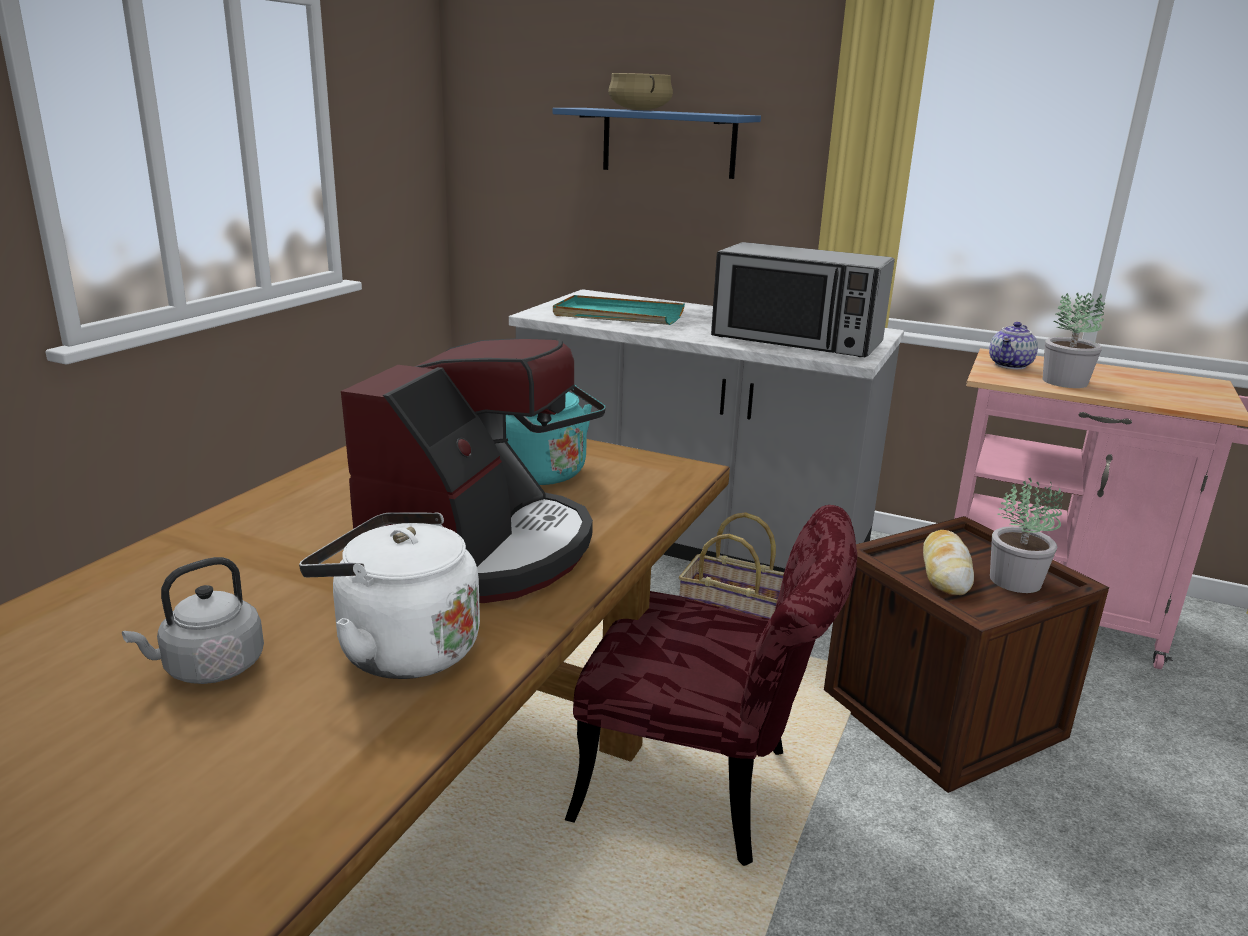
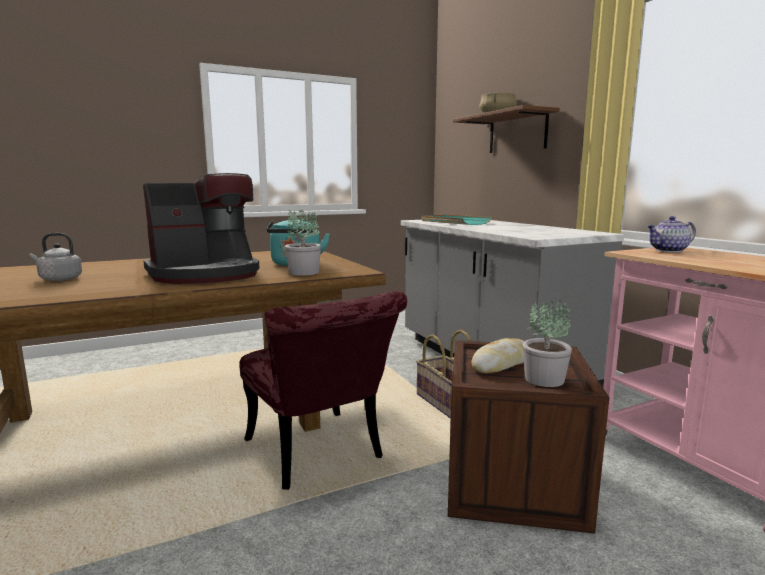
camera: 40 degrees right, 10 degrees down
(400, 649) = (108, 285): white kettle -> none
(668, 143) = (517, 133): blue shelf -> brown shelf
(796, 340) = (525, 231): microwave -> none
(1066, 382) = (691, 258): potted plant -> potted plant (303, 272)

